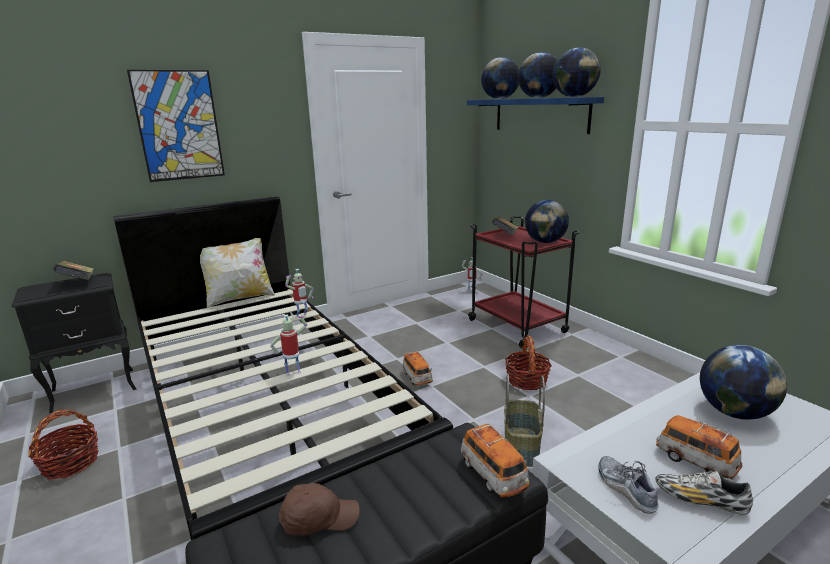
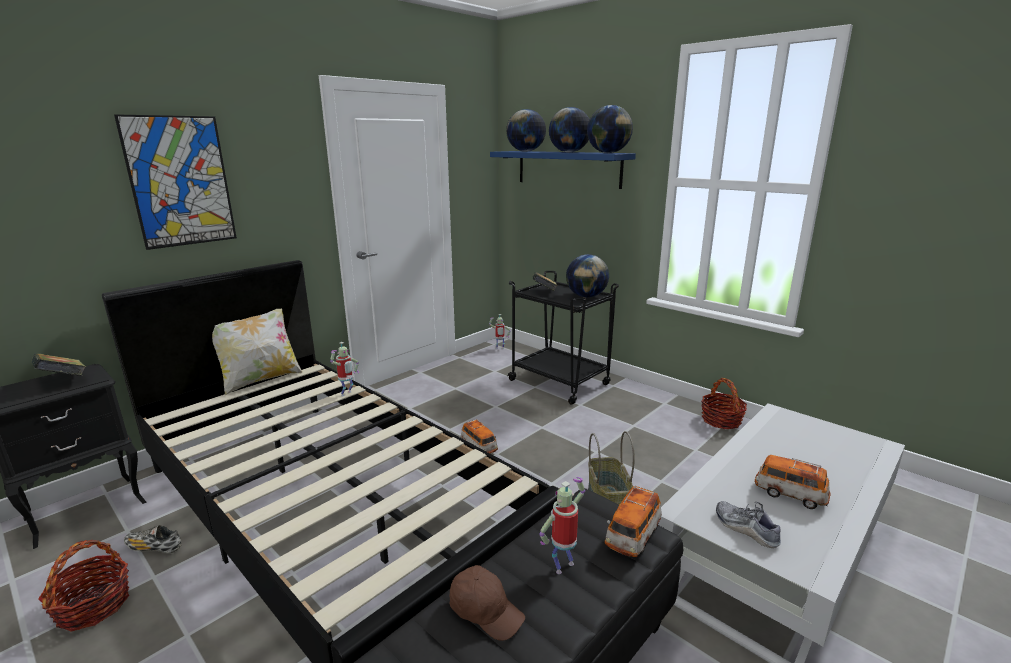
camera: 15 degrees left, 0 degrees up
(293, 372) = (369, 458): toy robot -> toy robot (563, 565)
(319, 519) = (485, 611): brown cap -> brown cap turned 60 degrees clockwise
(493, 475) = (632, 536): toy car -> toy car turned 75 degrees clockwise
(518, 326) = (560, 383): red cart -> black cart
(526, 380) = (588, 437): basket -> basket (721, 420)
(700, 501) = (808, 529): shoe -> shoe (154, 548)
(734, 412) = (800, 445): globe -> none

